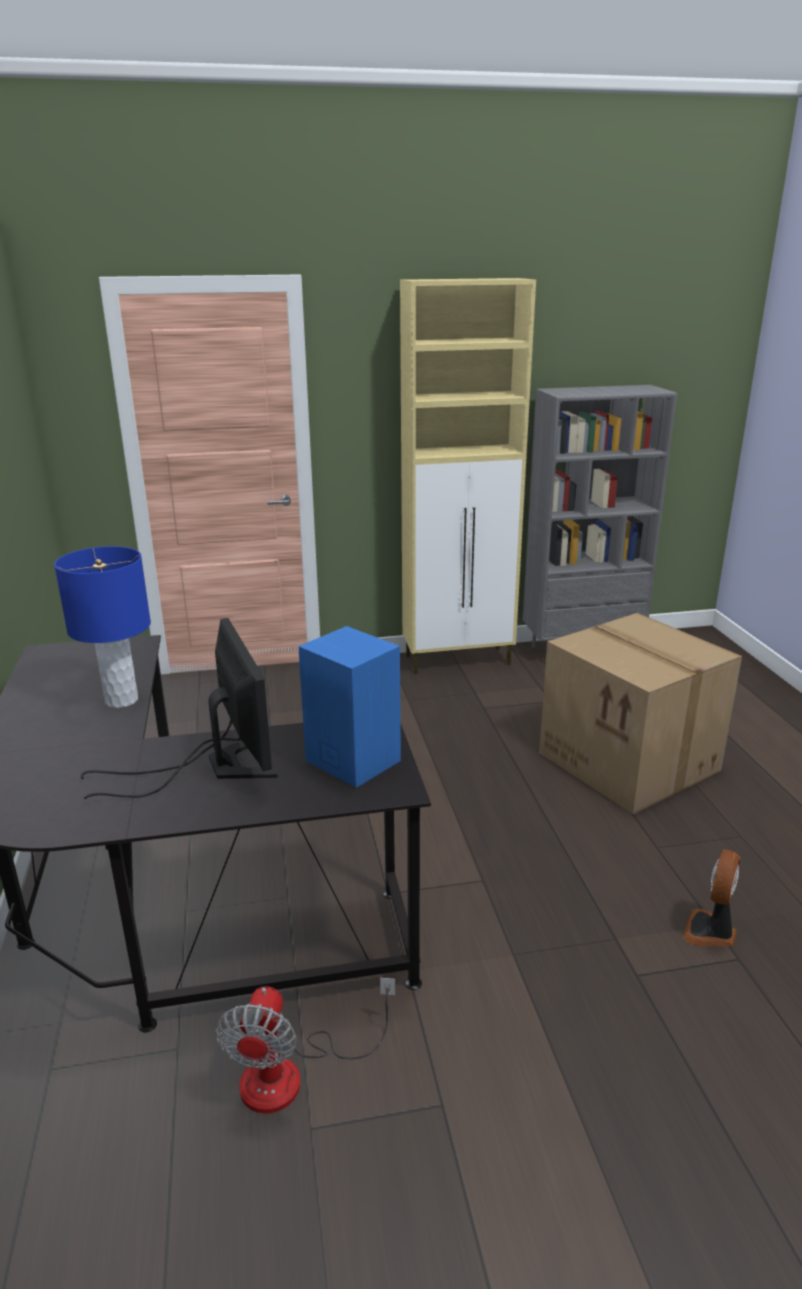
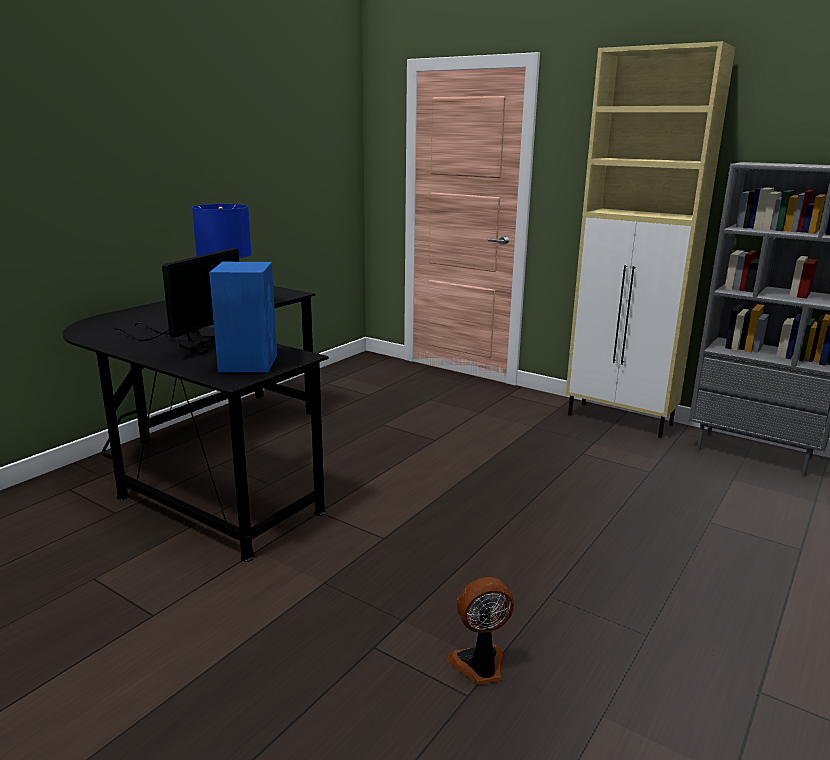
camera: 45 degrees right, 5 degrees down
(292, 1074) = (128, 553): fan -> none
(631, 762) = (643, 538): cardboard box -> none

